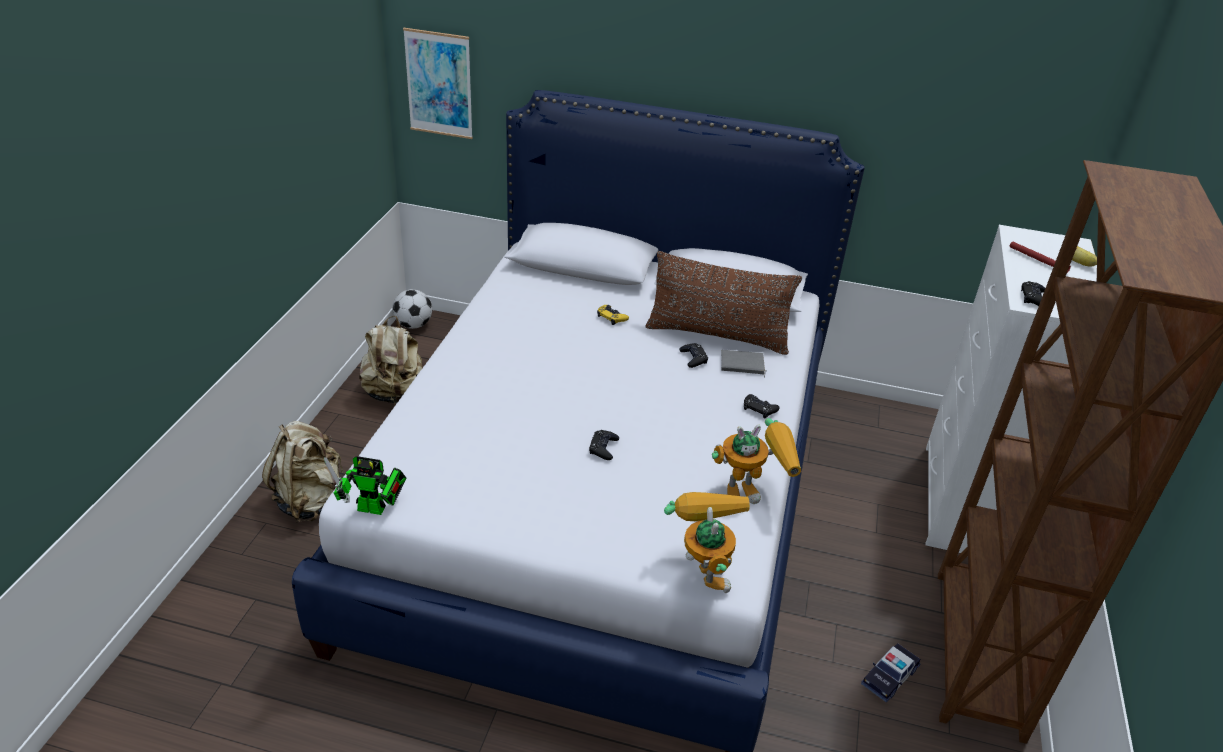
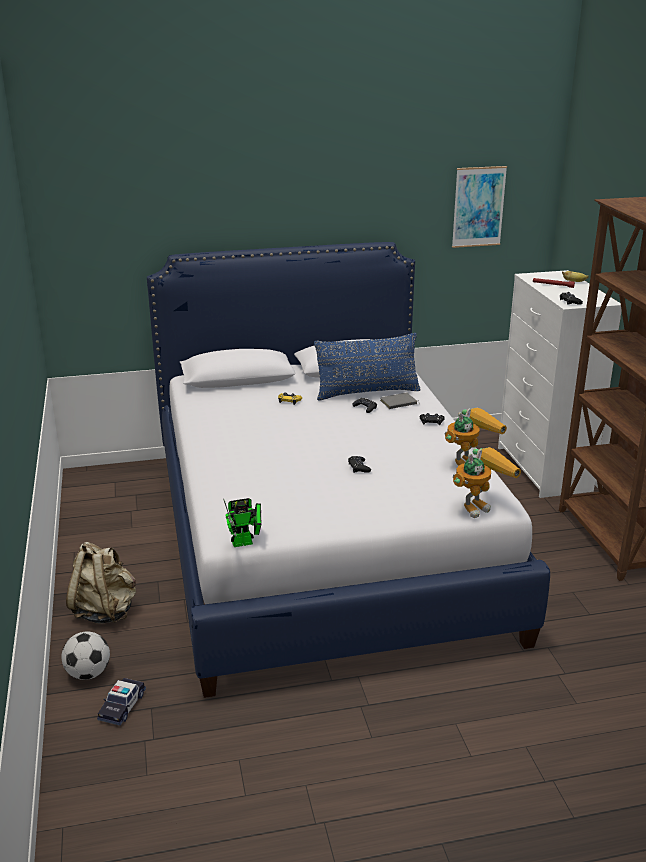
camera: 25 degrees left, 10 degrees down
(395, 394) = (108, 526): beige backpack -> none
(413, 325) = (80, 479): football -> football (88, 673)
(439, 84) = (80, 269): picture -> picture (478, 207)
(702, 569) = (480, 505): toy robot -> toy robot turned 90 degrees clockwise
(717, 335) = (367, 392): brown pillow -> blue pillow
(889, 677) = (575, 569): toy car -> toy car (122, 706)

